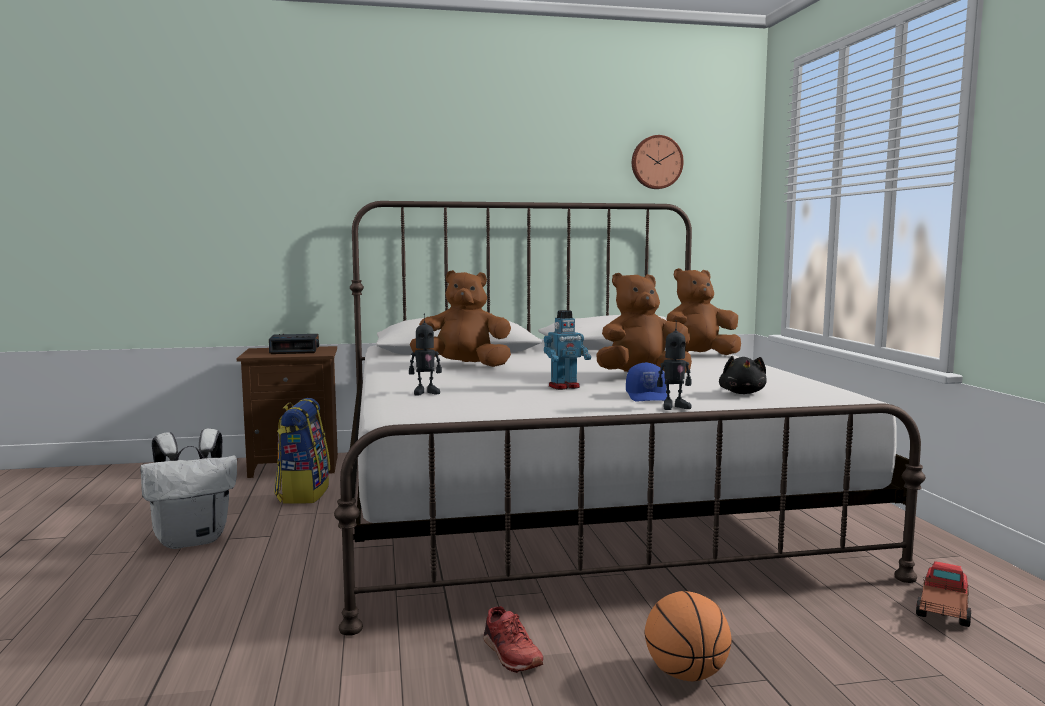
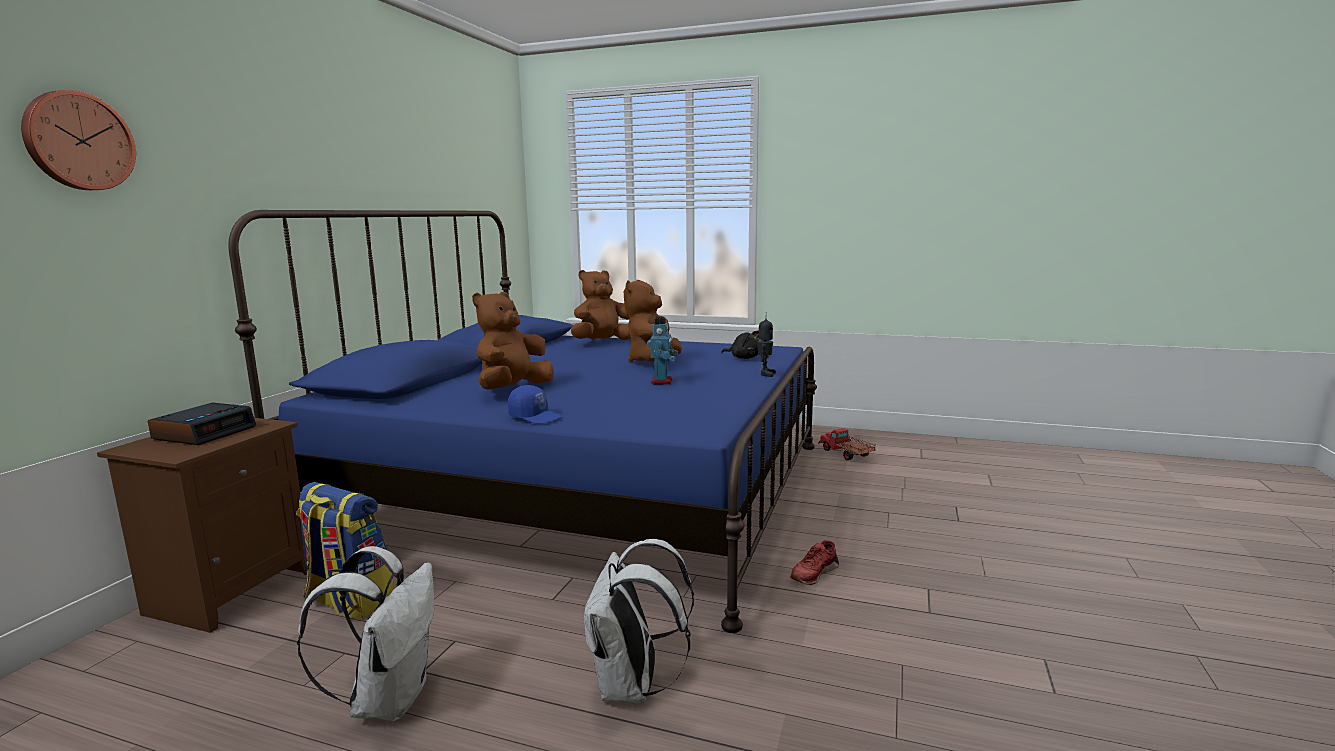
camera: 60 degrees left, 5 degrees up
(234, 611) = (632, 687): none -> white backpack
(425, 392) = (618, 414): toy robot -> none
(510, 653) = (813, 572): red shoe -> red shoe turned 135 degrees clockwise
(571, 503) = (585, 489): white bed -> blue bed
(648, 397) = (727, 373): blue cap -> blue cap (536, 417)
(656, 162) = (470, 170): wall clock -> wall clock (78, 141)
(686, 674) = (872, 529): basketball -> none
(698, 356) = (603, 342): brown plush toy -> brown plush toy turned 45 degrees clockwise

